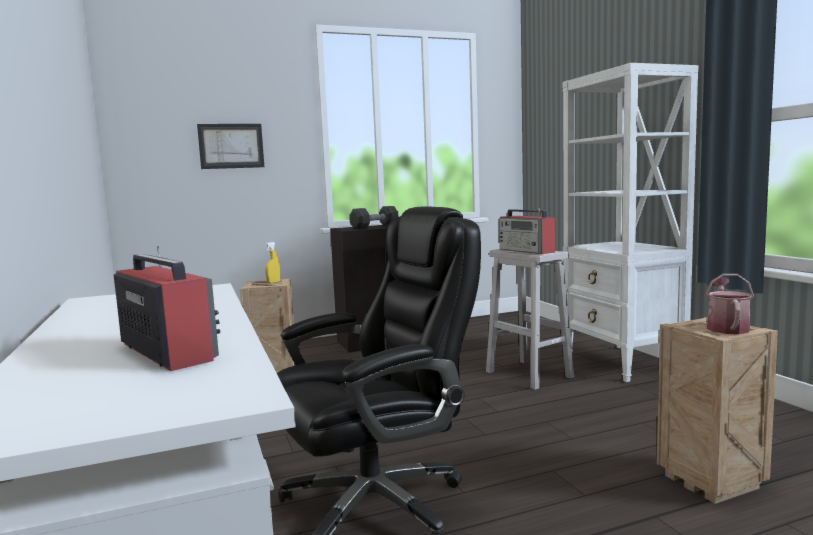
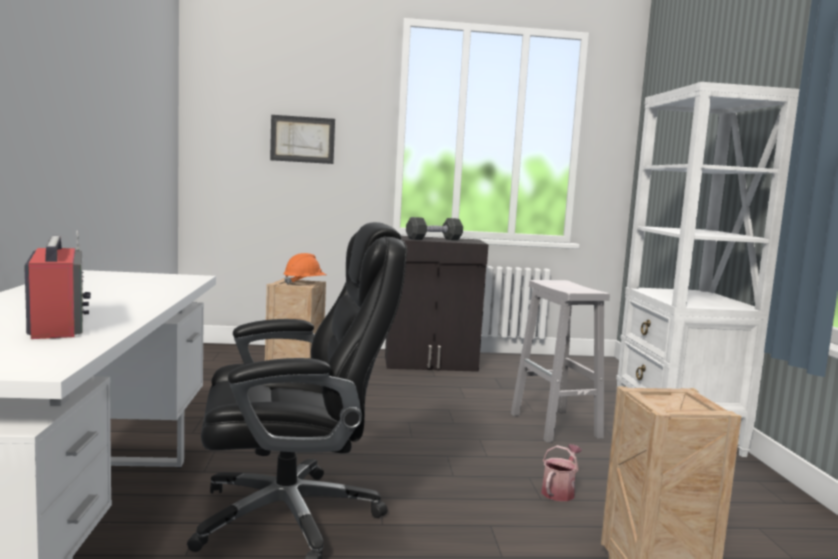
camera: 15 degrees right, 0 degrees up
(273, 282) = (304, 283): yellow spray bottle -> orange hard hat
(527, 251) = (565, 286): radio -> none
(726, 327) = (686, 402): watering can -> watering can (559, 491)

